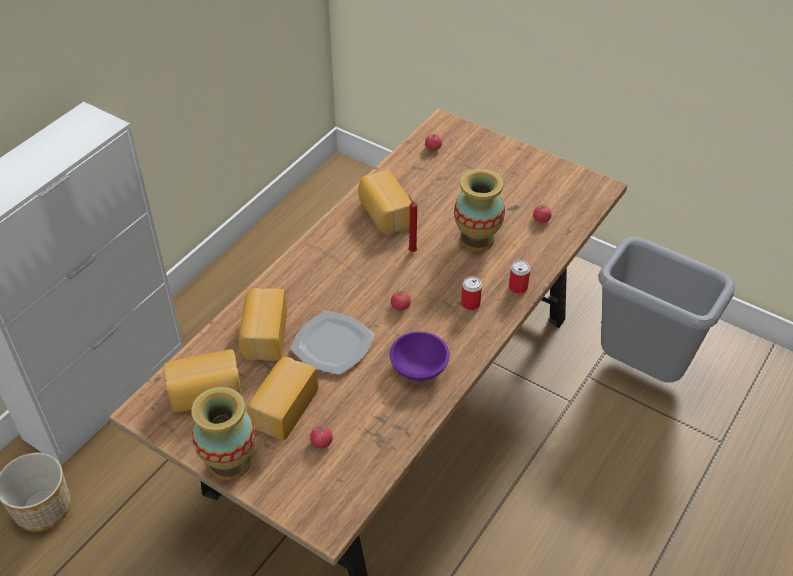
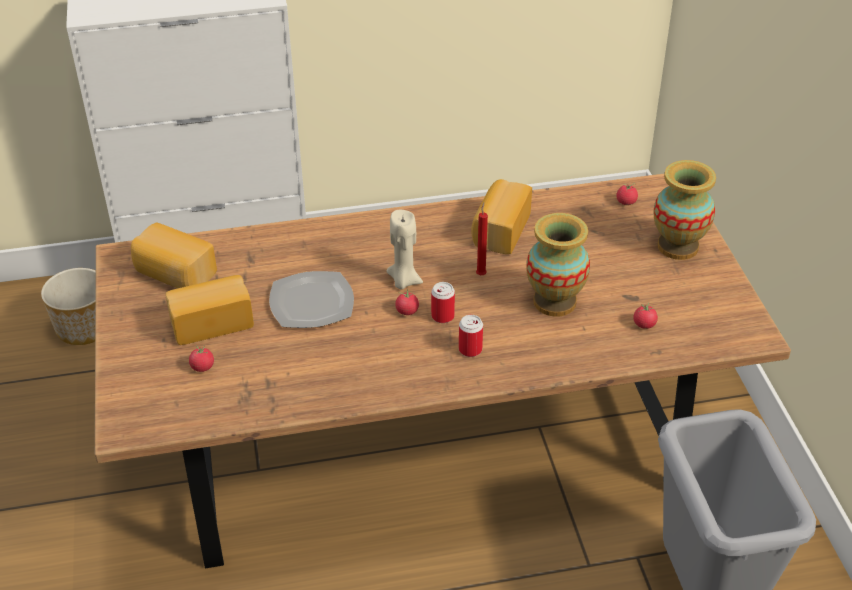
camera: 45 degrees right, 5 degrees down
(229, 462) = (124, 332): vase -> vase (677, 247)
(263, 335) = (271, 261): bread -> none
(371, 288) = (403, 281): none -> beige candle
(420, 367) = (354, 368): purple bowl -> none
(518, 287) = (534, 365): can -> can (442, 316)

